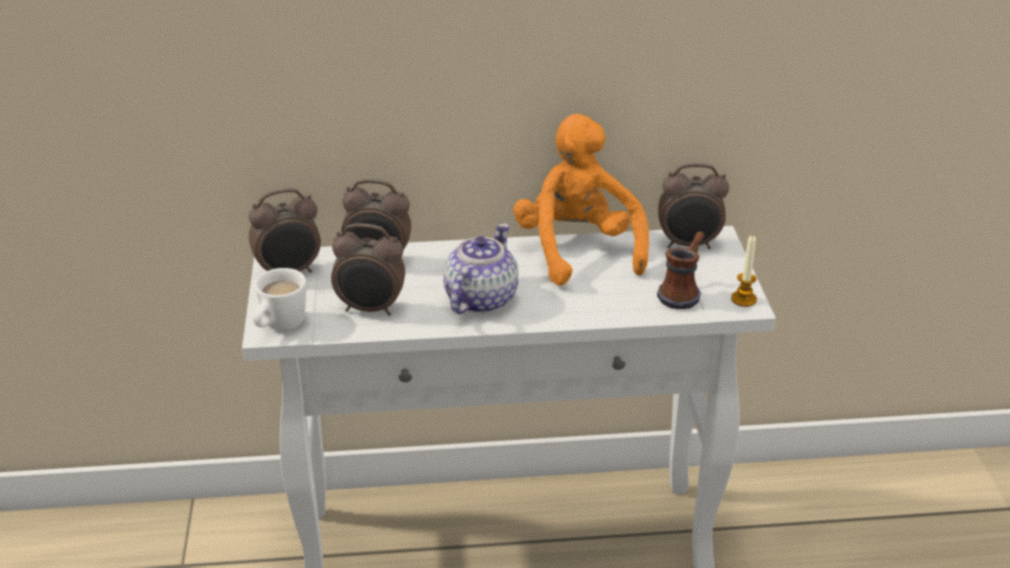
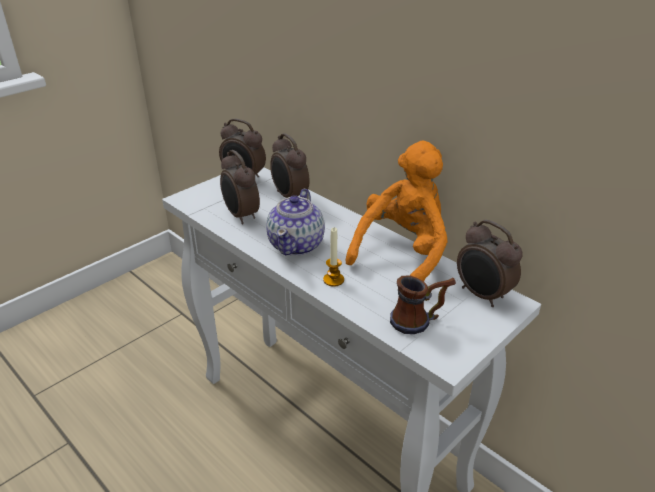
camera: 50 degrees right, 0 degrees up
(279, 327) = (191, 199): white mug -> none
(479, 299) = (297, 244): teapot -> teapot turned 120 degrees clockwise
(743, 299) = (453, 355): candle -> candle (333, 280)

